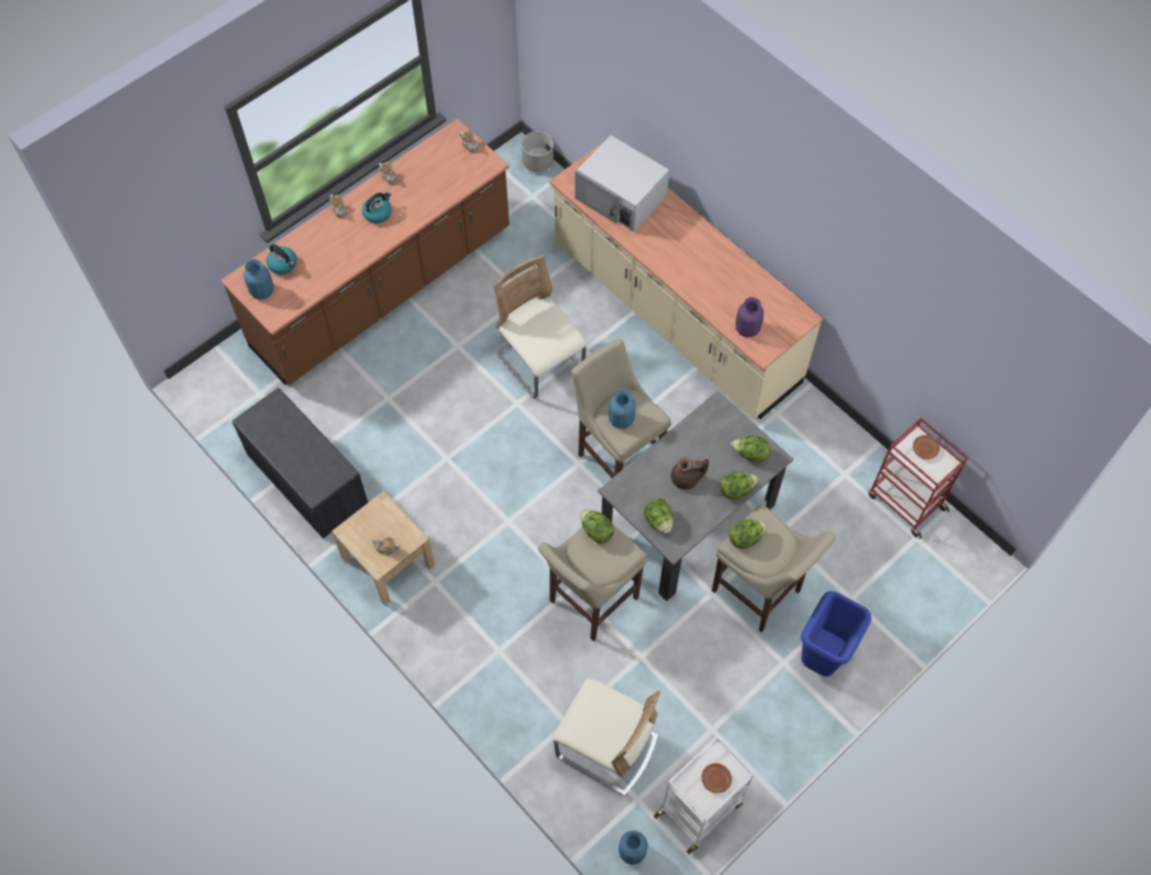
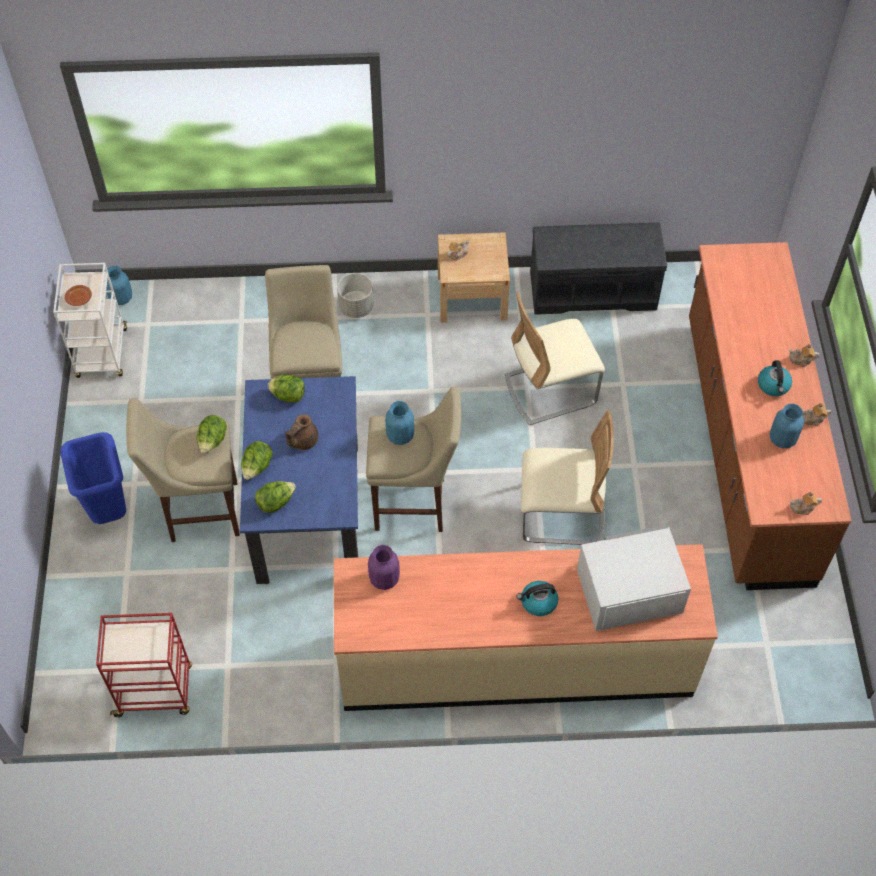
camera: 130 degrees right, 5 degrees down
(262, 291) = (750, 261): blue vase -> blue vase (782, 439)
(283, 264) = (768, 289): kettle -> kettle (538, 602)
(538, 163) = (808, 680): grey planter -> grey planter (356, 307)
(596, 531) = (322, 350): lettuce -> none
(606, 746) = (200, 332): beige chair -> beige chair (550, 390)
(688, 521) = (308, 510): grey dining table -> blue dining table
(924, 449) = (144, 651): brown plate -> none

